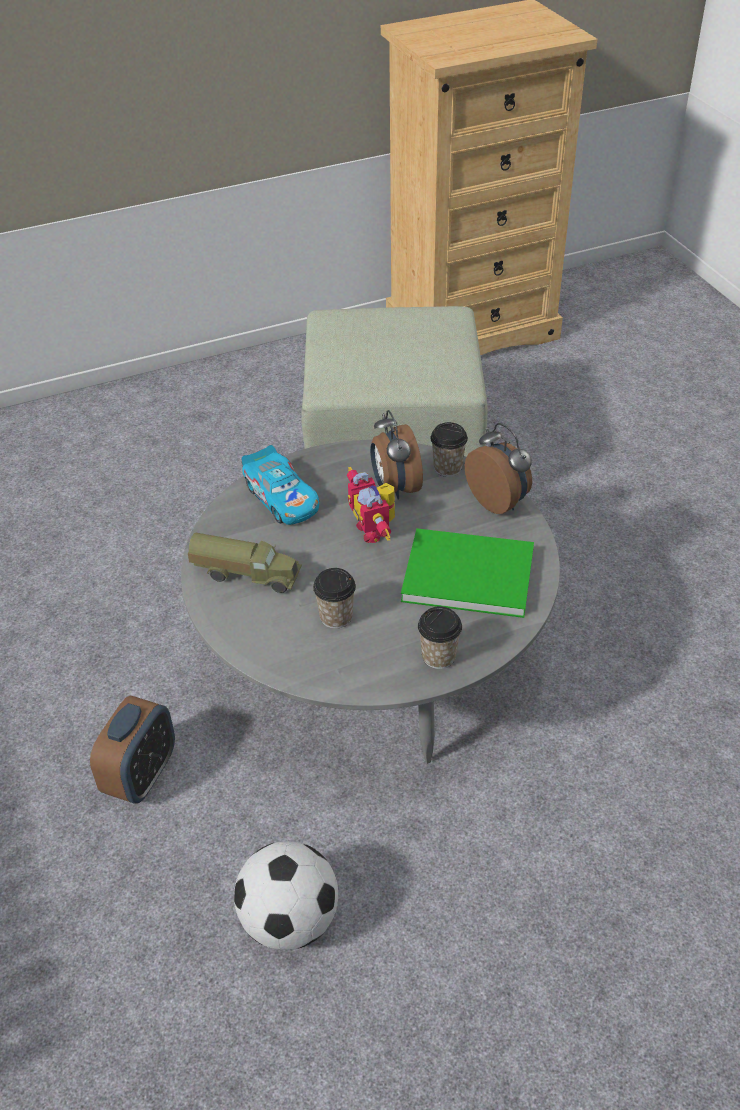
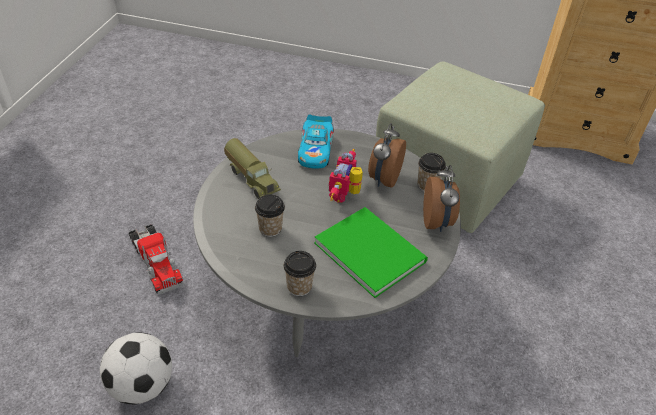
camera: 35 degrees right, 0 degrees up
(141, 775) = (155, 262): alarm clock -> toy truck

